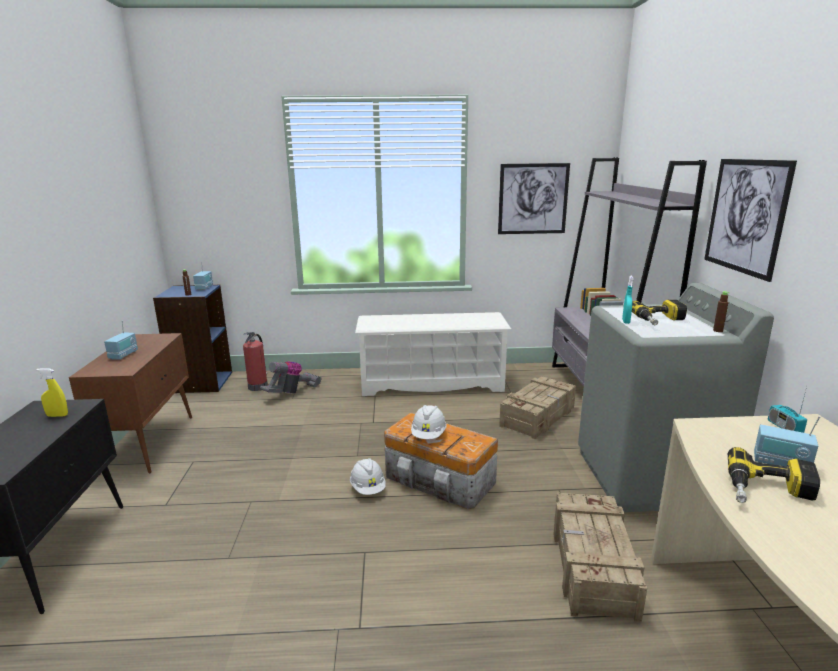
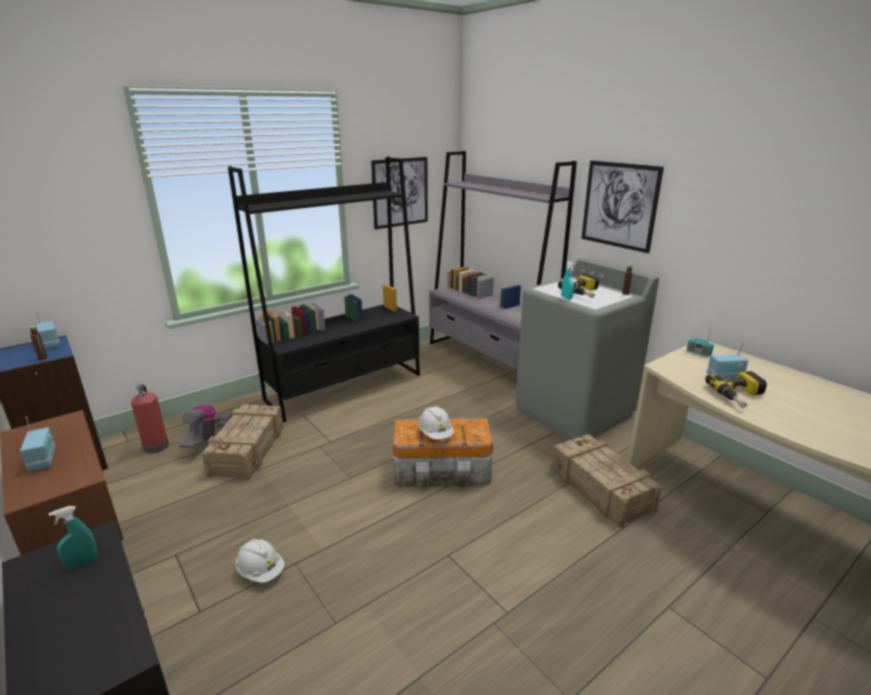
camera: 35 degrees left, 5 degrees up
(57, 415) = (82, 563): yellow spray bottle -> turquoise spray bottle
(368, 488) = (392, 502): white hard hat -> white hard hat (261, 571)
(432, 383) = (345, 387): white shoe rack -> black bookcase
(538, 416) = (462, 390): crate -> crate (248, 450)

